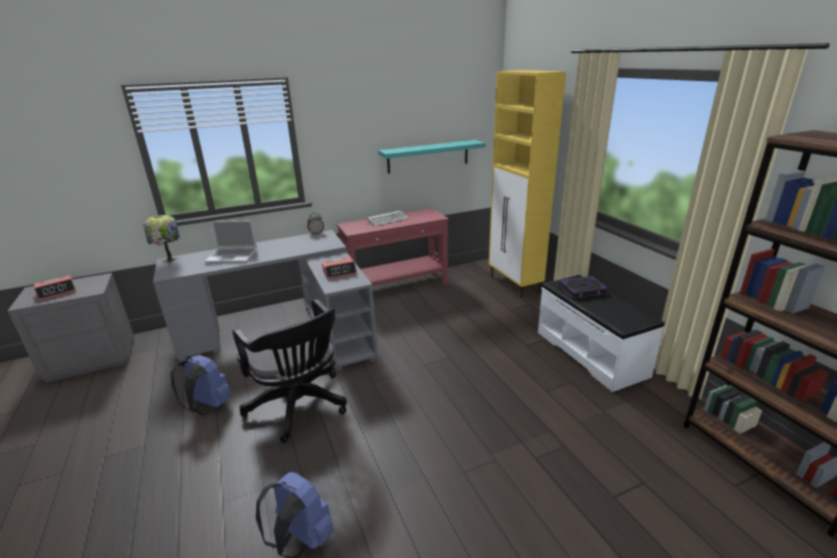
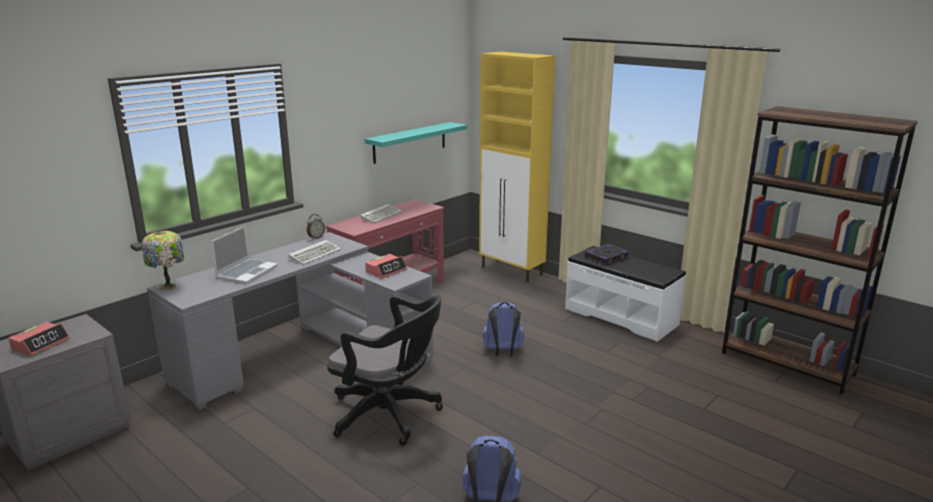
camera: 25 degrees left, 5 degrees down
(208, 406) = (285, 439): blue backpack -> blue backpack (503, 352)
(233, 256) = (247, 272): laptop -> laptop turned 45 degrees counterclockwise
(298, 248) = (315, 254): none -> keyboard

